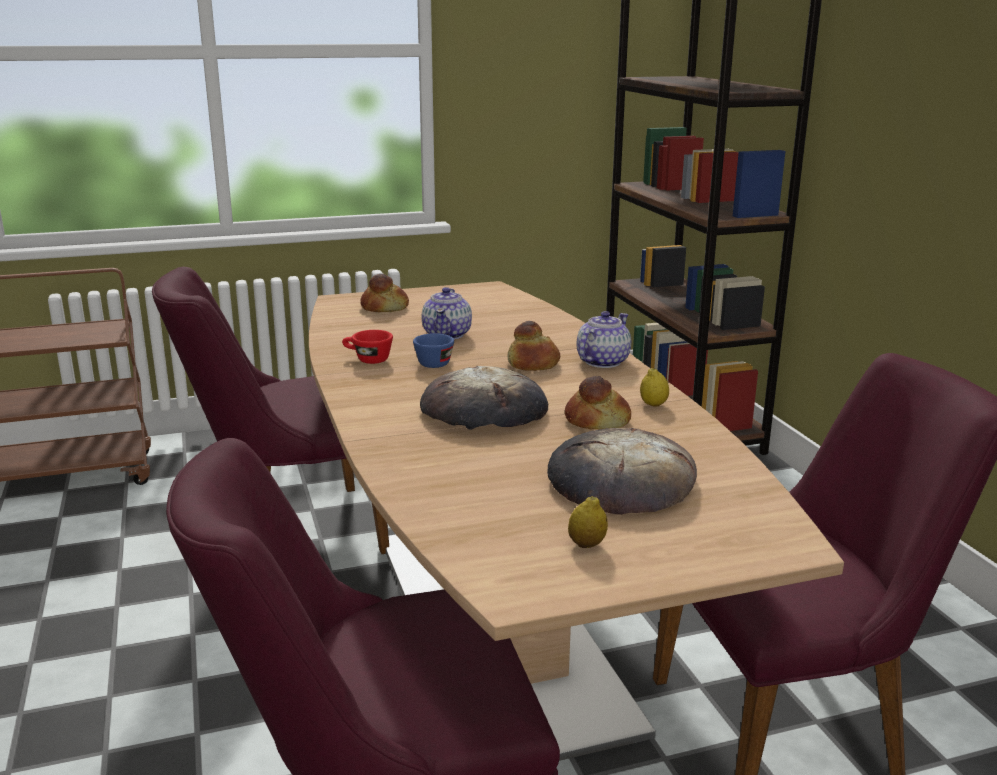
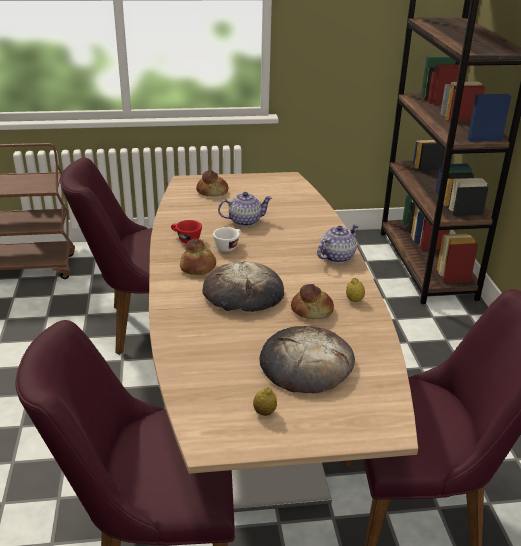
camera: 10 degrees right, 10 degrees up
(436, 362) = (228, 246): blue cup -> white cup
(447, 334) = (244, 221): teapot -> teapot turned 120 degrees counterclockwise
(534, 363) = (291, 254): bread -> bread (198, 267)

